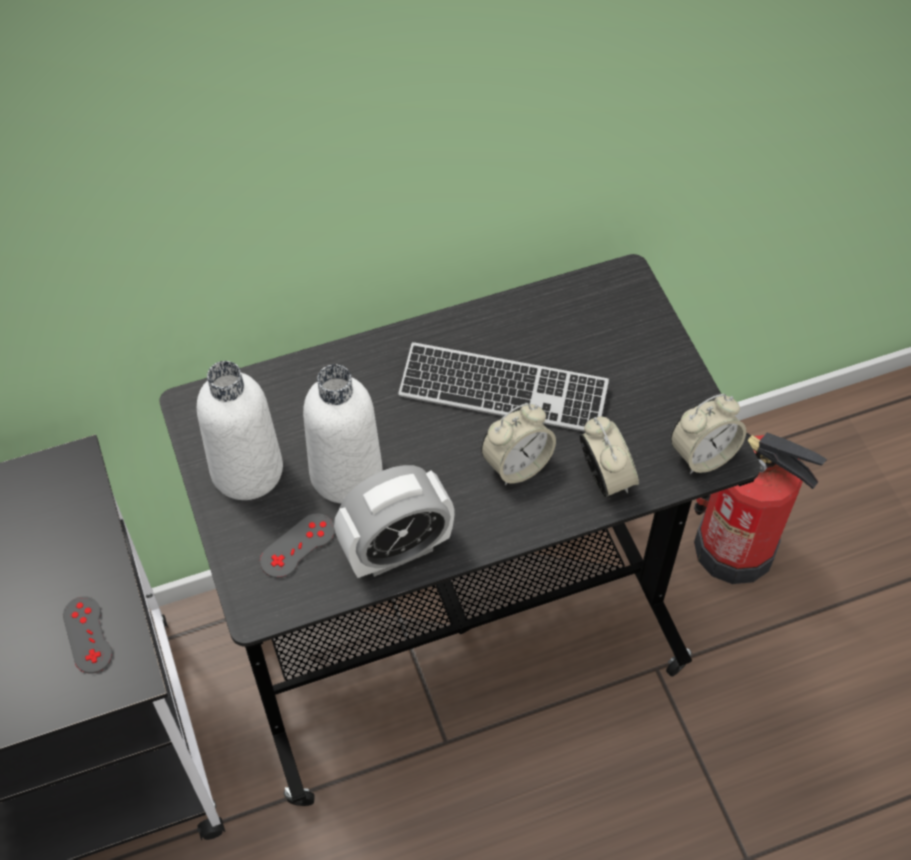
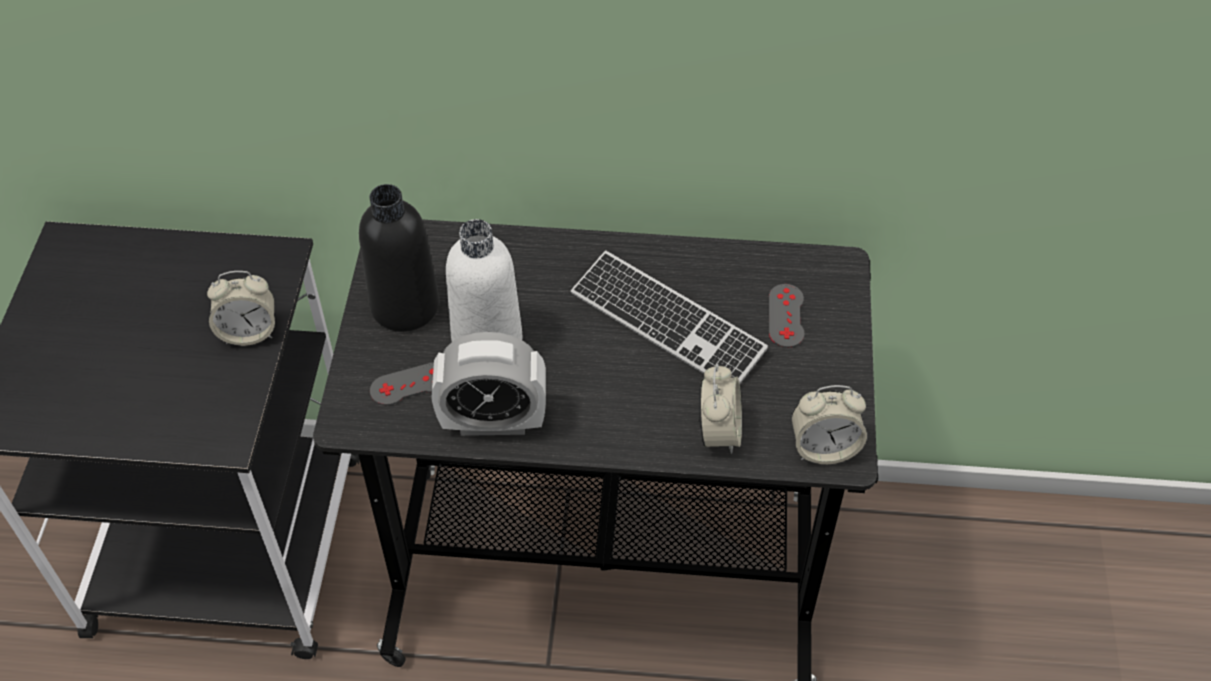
camera: 25 degrees right, 5 degrees down
(87, 635) = (212, 395): grey game controller -> grey game controller (786, 316)
(247, 470) = (405, 306): white bottle -> black bottle
(516, 464) = (643, 390): alarm clock -> alarm clock (249, 331)
(733, 546) = (915, 603): fire extinguisher -> none

